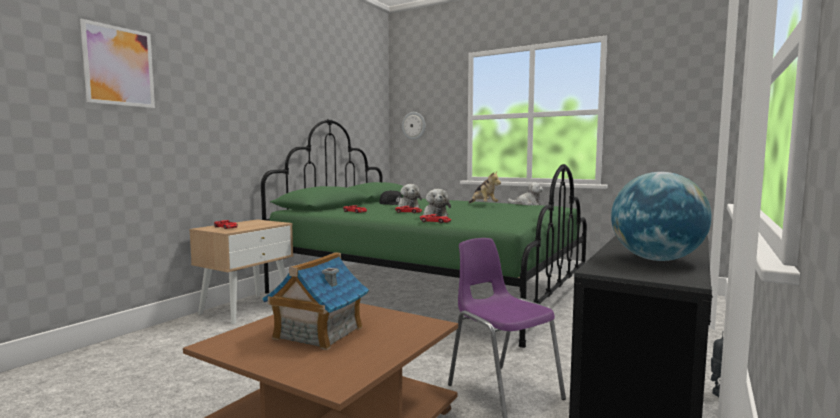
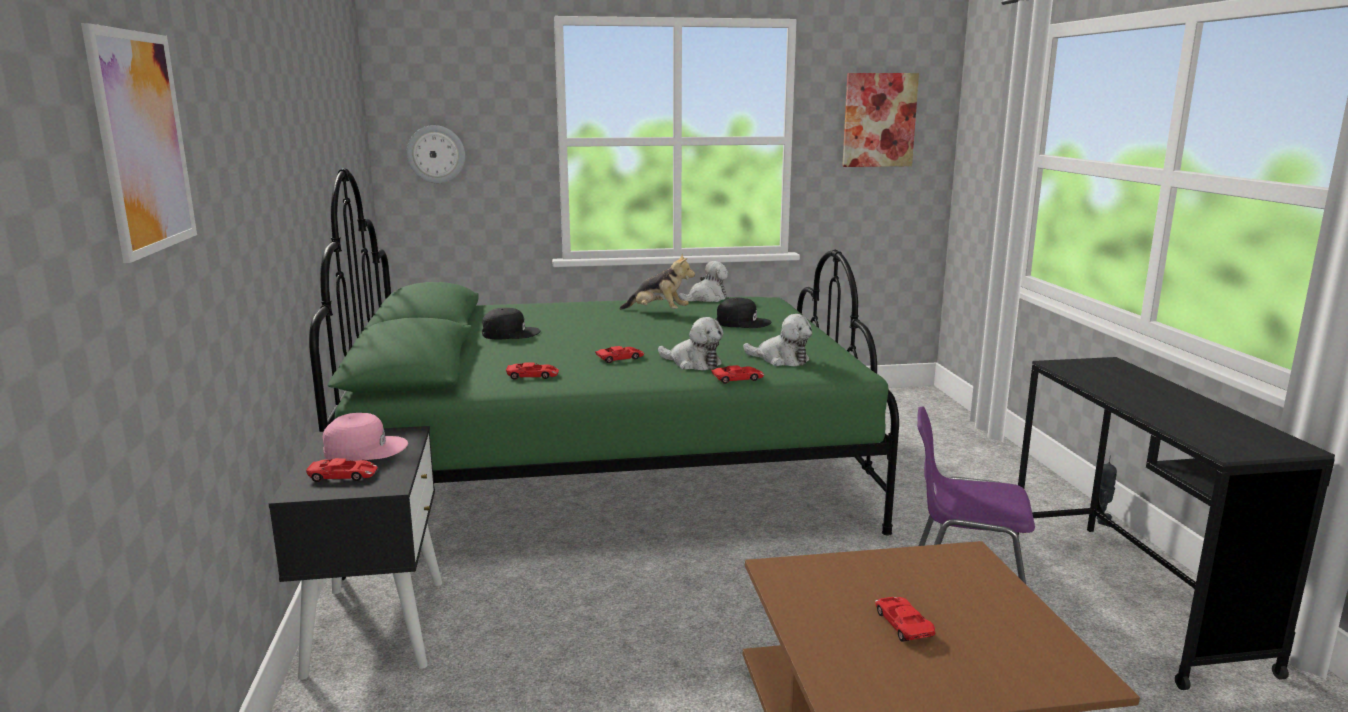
camera: 40 degrees left, 10 degrees up
(247, 308) = (376, 625): beige nightstand -> black nightstand
(254, 224) = (364, 448): none -> pink cap
(318, 333) = (902, 623): toy house -> red toy car
(408, 207) = (572, 342): plush toy -> plush toy (781, 359)
(514, 210) = (742, 322): none -> black cap
(656, 259) = (1207, 419): globe -> none
(670, 94) = (879, 120): none -> picture

